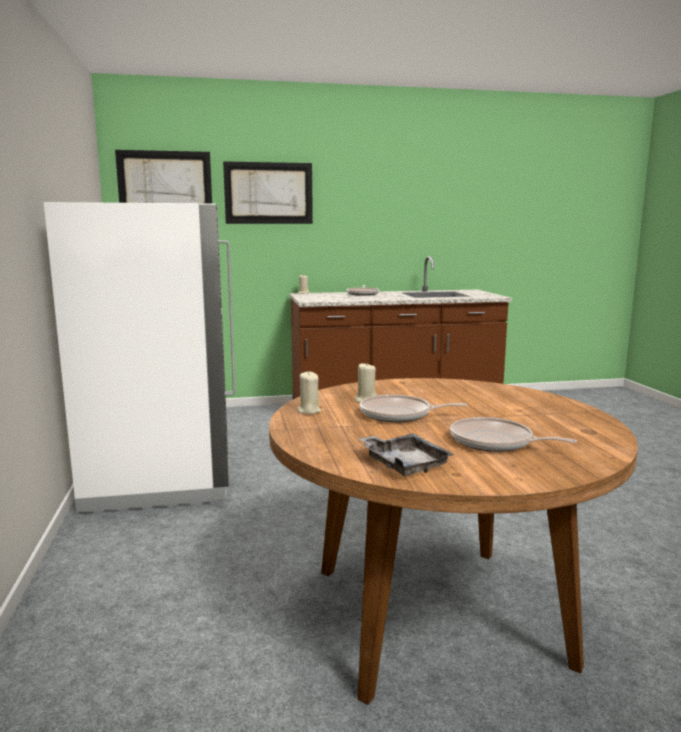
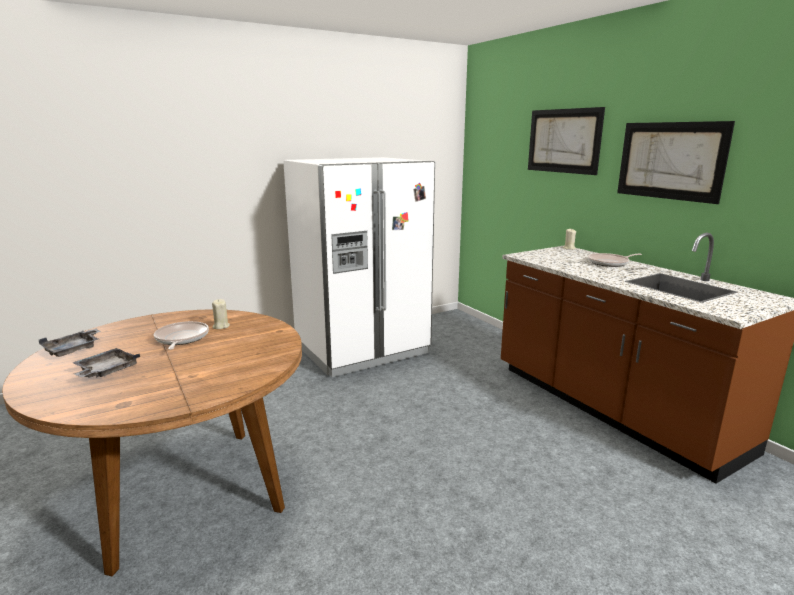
camera: 70 degrees right, 5 degrees up
(165, 183) = (495, 132): picture -> picture (670, 161)
(308, 411) = (192, 316): beige candle -> none
(495, 442) = (106, 371): frying pan -> grey tray

